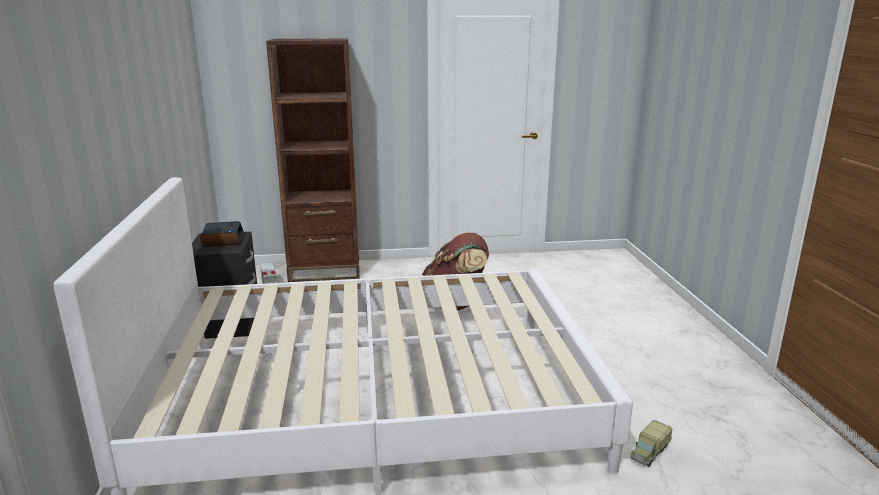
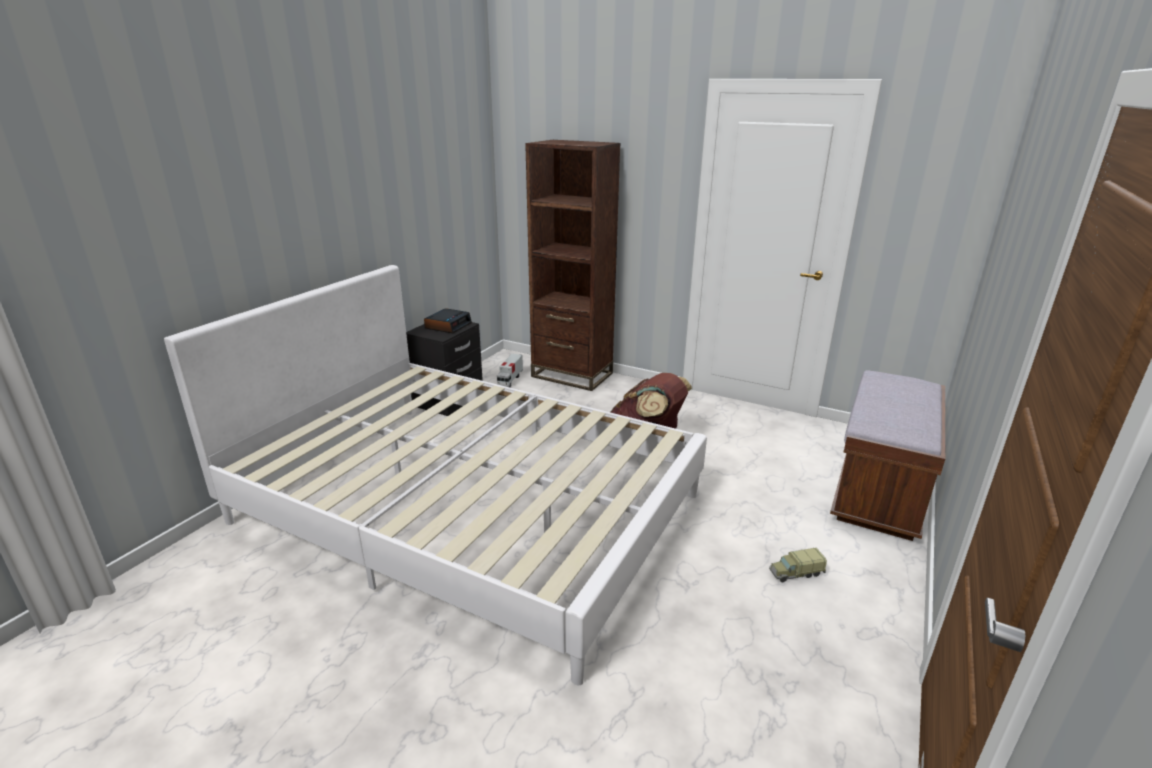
camera: 35 degrees right, 5 degrees up
(633, 285) = (879, 491): none -> brown bench
(649, 452) = (637, 684): toy truck -> toy truck (795, 573)

